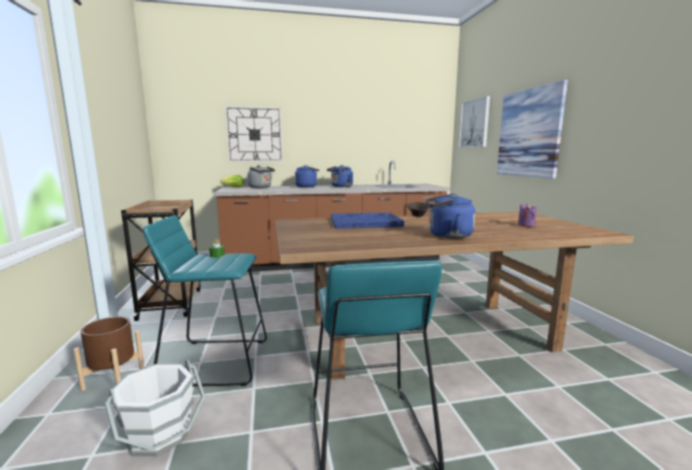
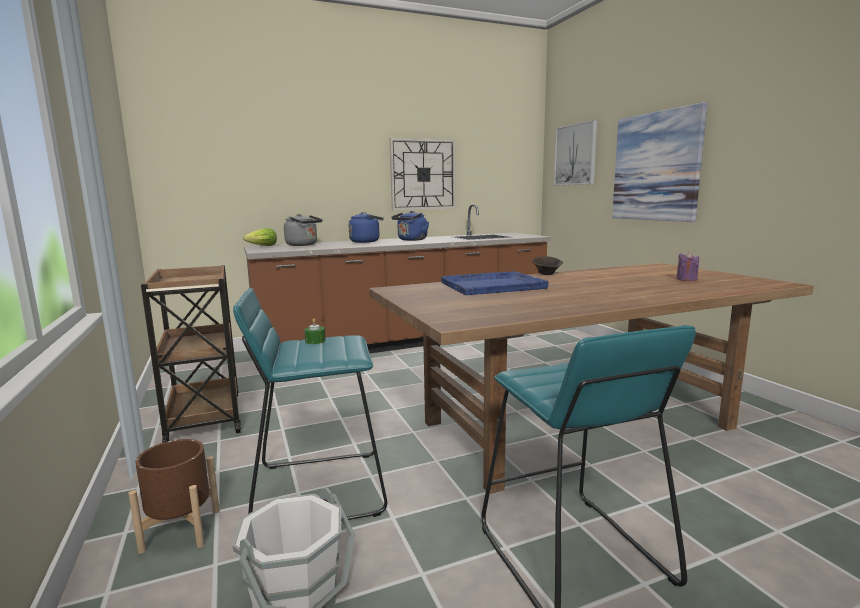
camera: 10 degrees left, 0 degrees up
(254, 134) = (287, 171): wall clock -> wall clock (423, 174)
(447, 236) = (614, 297): blue kettle -> none

